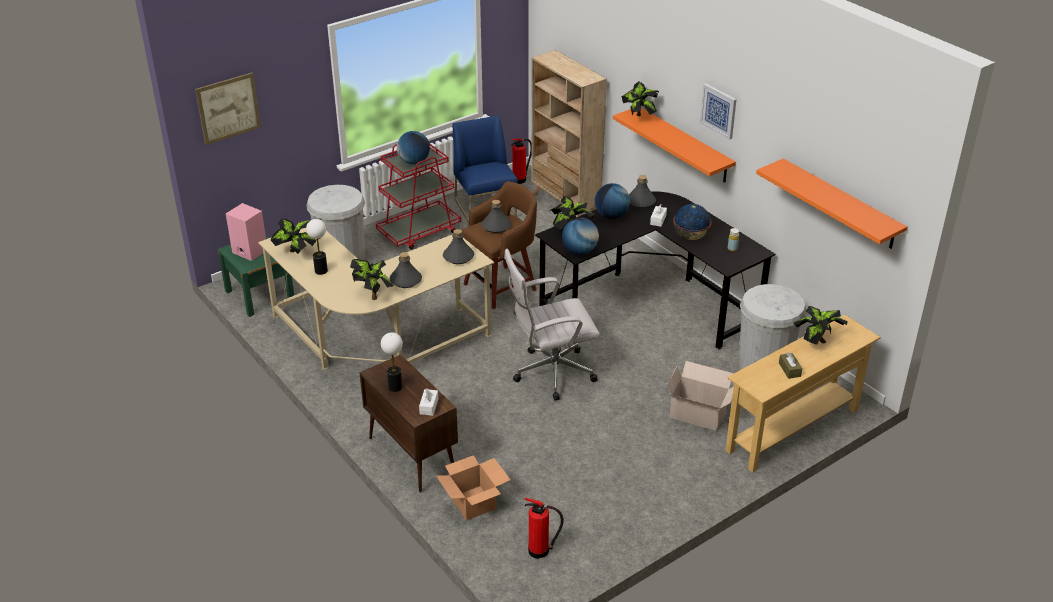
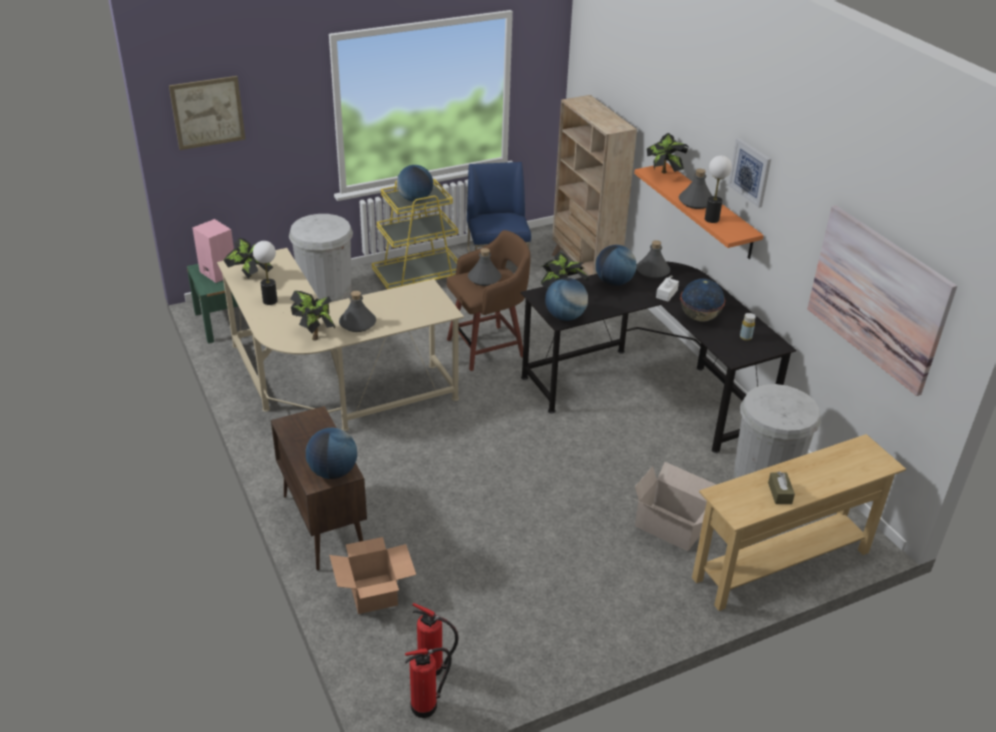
camera: 10 degrees right, 0 degrees up
(395, 387) = (303, 443): table lamp -> table lamp (711, 219)
(419, 232) = (418, 278): red cart -> yellow cart
(429, 406) = (333, 472): white tissue box -> globe
(458, 257) = (426, 305): grey bottle -> grey bottle (696, 202)
(520, 179) = (544, 237): fire extinguisher -> fire extinguisher (426, 706)
(550, 373) = (511, 453): white office chair -> none
(817, 342) = (823, 463): potted plant -> none
(840, 204) = (877, 297): orange shelf -> picture

